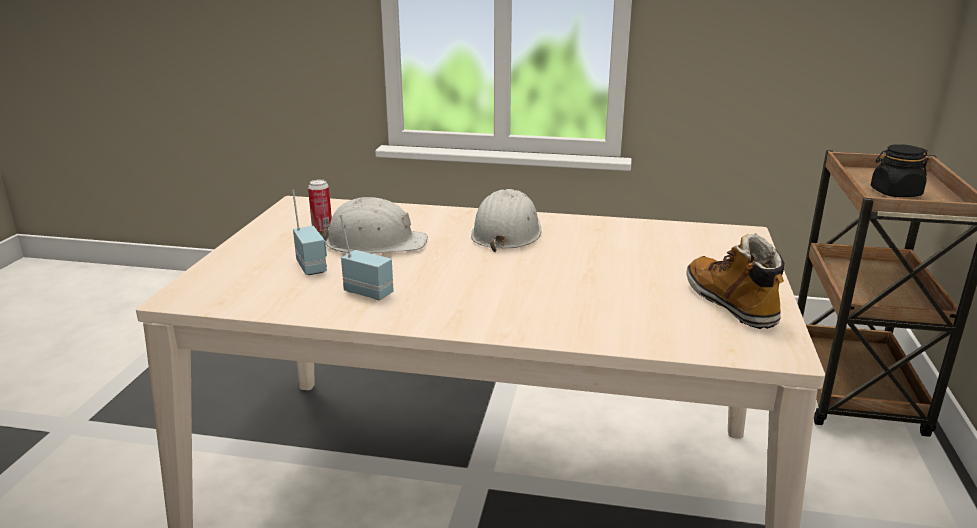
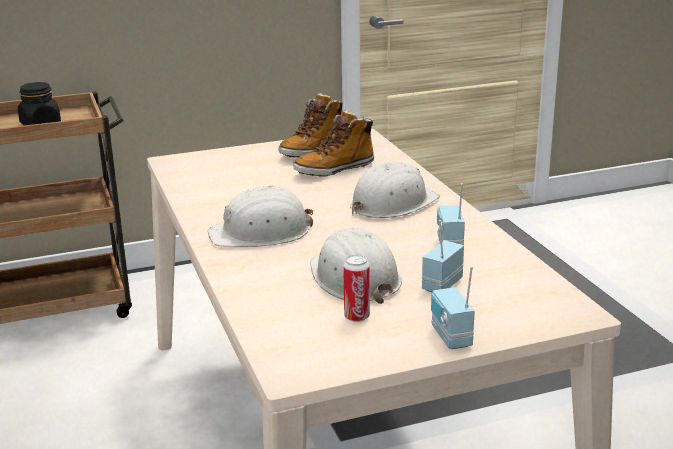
camera: 120 degrees left, 0 degrees up
(246, 247) = (449, 337): none -> radio
(500, 298) = (392, 204): none -> white hard hat
(644, 298) = (334, 169): none -> boot

